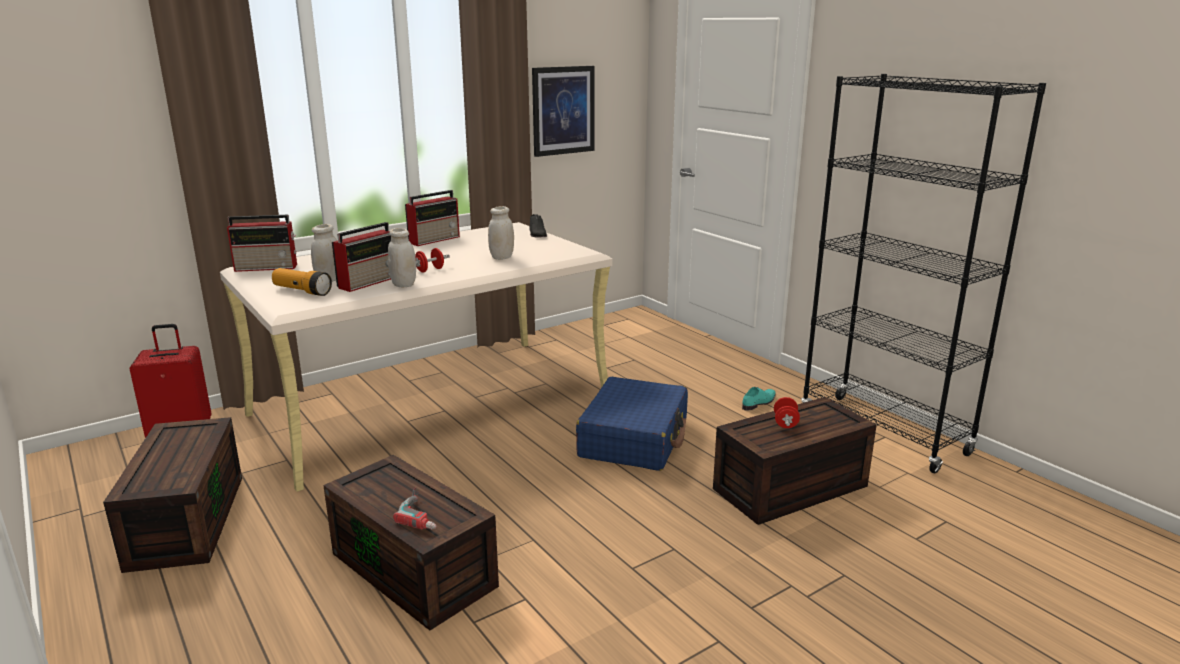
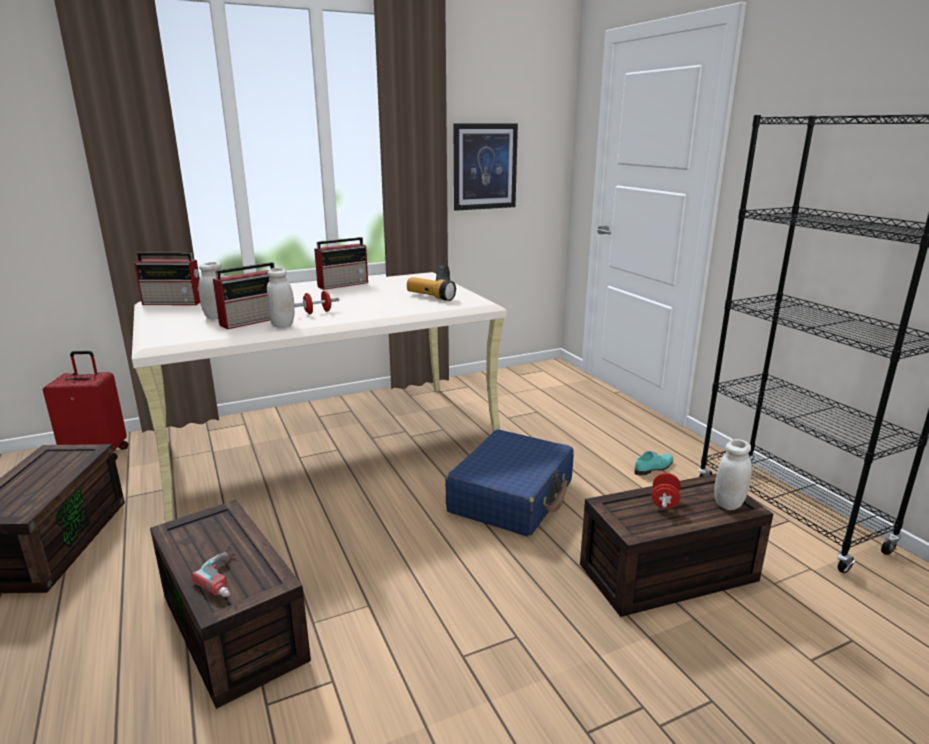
camera: 10 degrees right, 0 degrees up
(302, 291) = (184, 326): flashlight -> flashlight (430, 297)
(502, 257) = (395, 303): white jar -> white jar (728, 503)

